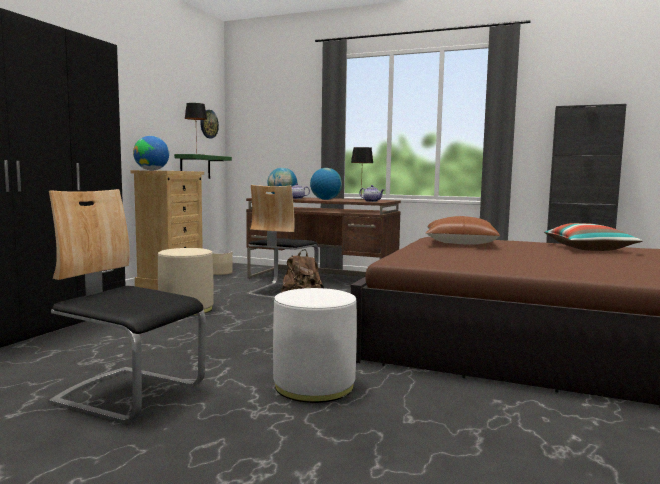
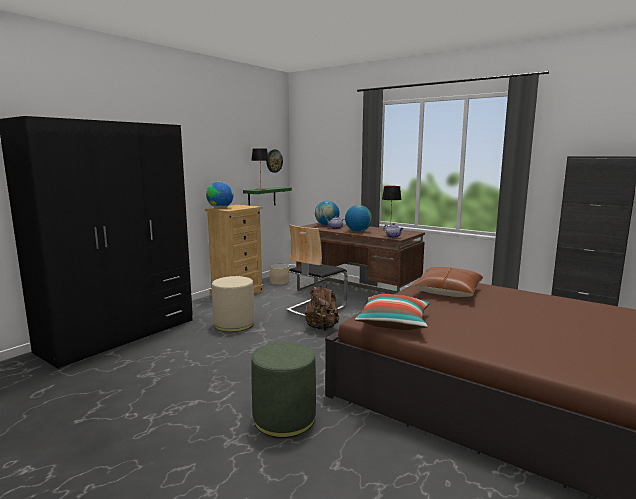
camera: 15 degrees right, 5 degrees up
(130, 394) = (156, 410): chair -> none
(314, 385) = (284, 419): white ottoman -> green ottoman
(588, 249) = (564, 308): pillow -> pillow (393, 323)

